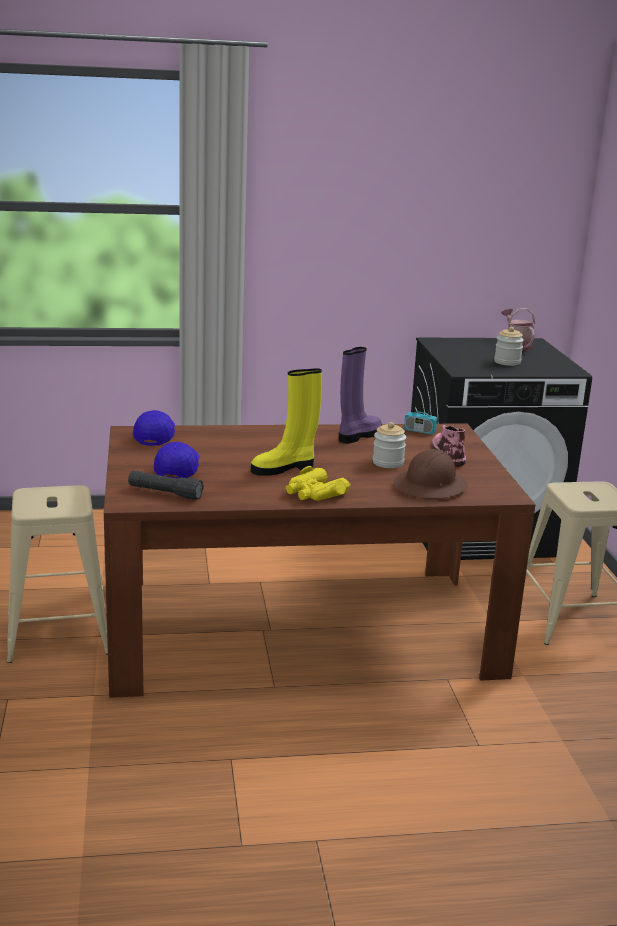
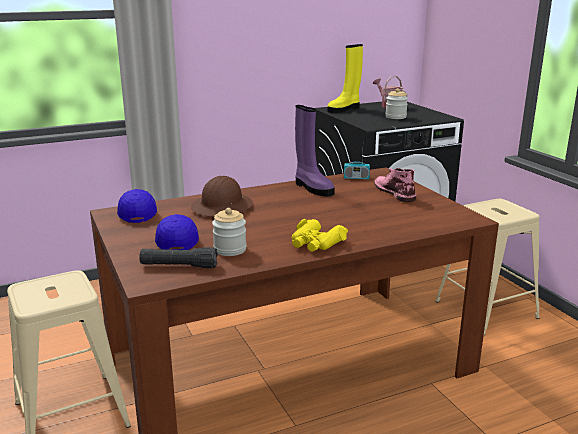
camera: 15 degrees left, 0 degrees up
(284, 468) = (273, 224): yellow boot -> yellow boot (344, 109)
(358, 436) = (312, 188): purple boot -> purple boot turned 120 degrees clockwise
(388, 463) = (354, 207): jar -> jar (230, 249)
(430, 486) = (405, 221): brown hard hat -> brown hard hat (222, 207)

